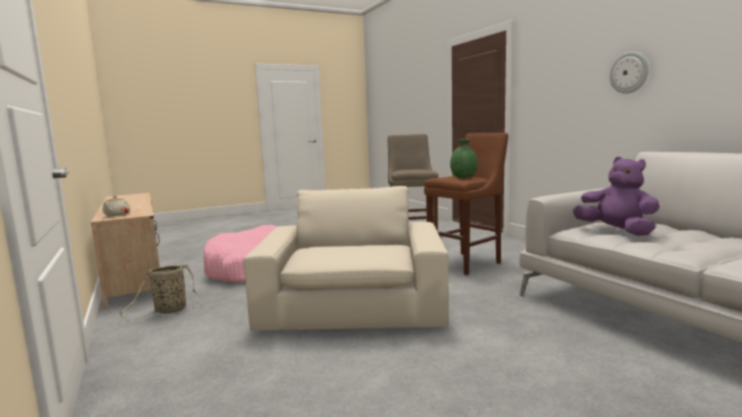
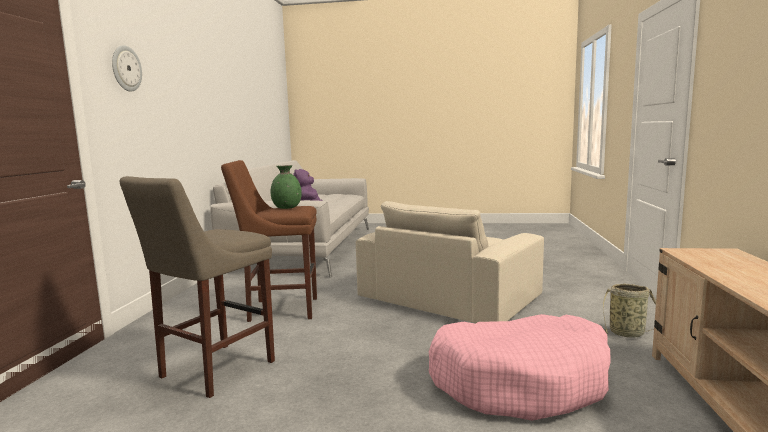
camera: 145 degrees left, 0 degrees up
(116, 215) = (726, 257): beige teapot -> none
(629, 72) = (189, 108): wall clock -> wall clock (126, 68)

